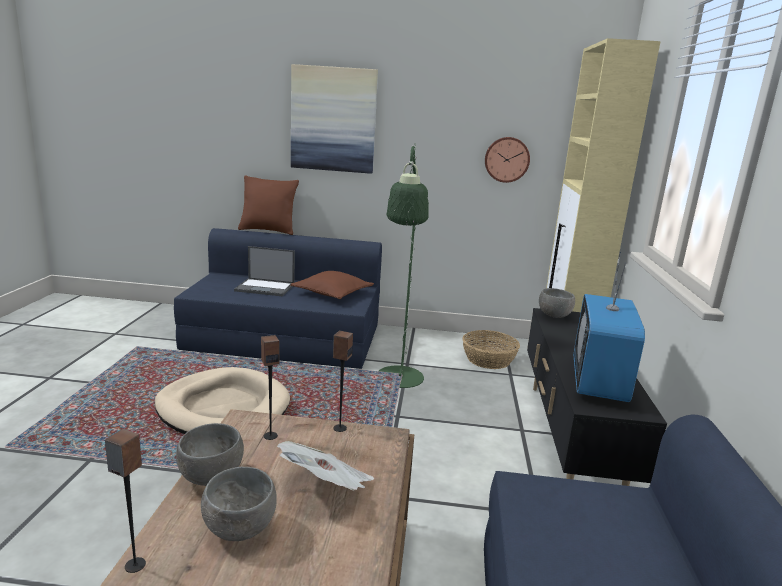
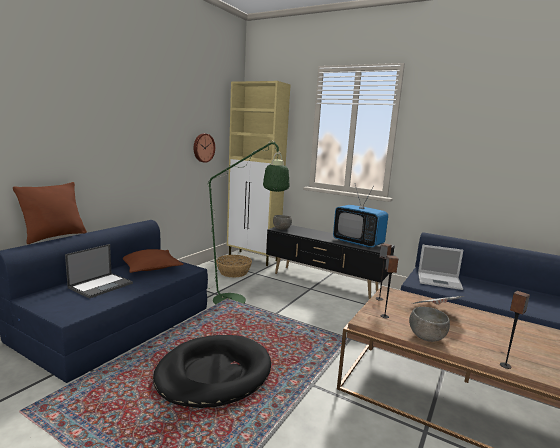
camera: 65 degrees left, 5 degrees down
(223, 408) = (213, 374): beige dog bed -> black dog bed
(238, 529) = (470, 336): grey bowl -> none
(333, 119) = (98, 124): picture -> none
(593, 527) = (440, 281): none -> laptop

